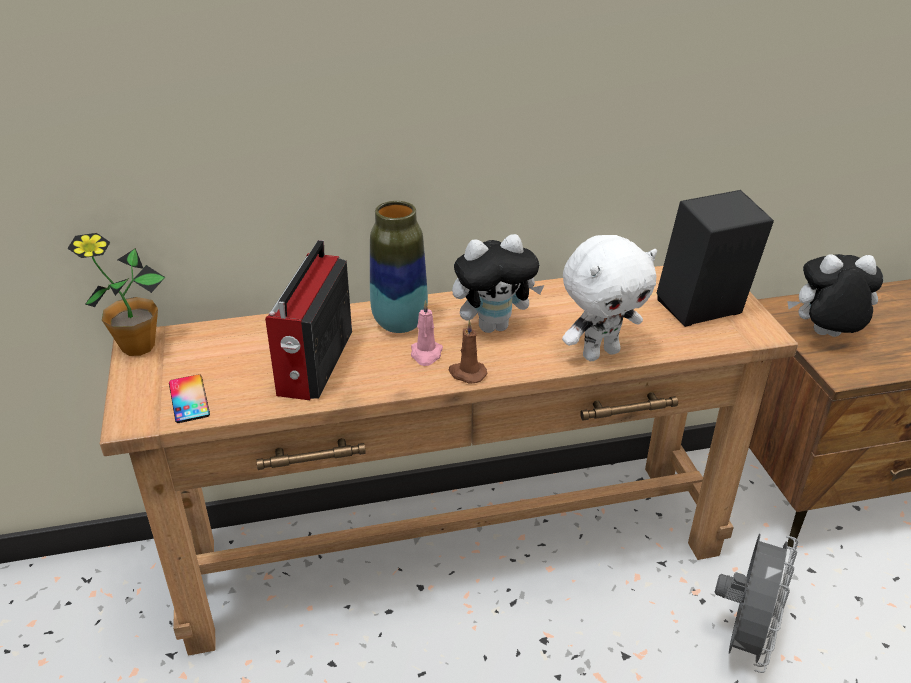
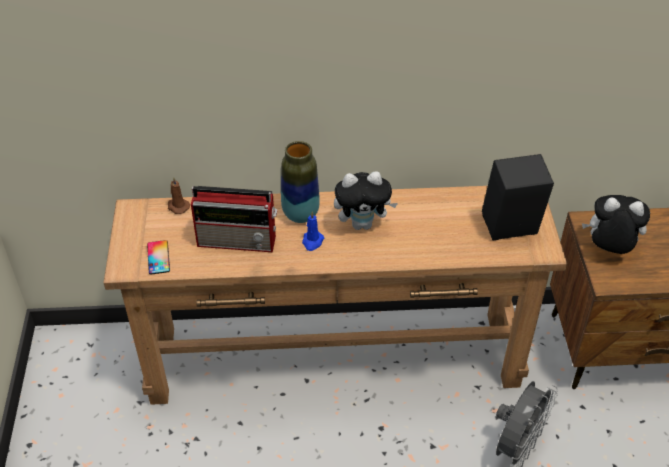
camera: 10 degrees right, 10 degrees up
(138, 347) = (130, 213): potted plant -> none
(313, 364) = (239, 240): radio -> radio turned 105 degrees counterclockwise
(426, 354) = (312, 242): pink candle -> blue candle
(467, 373) = (335, 260): brown candle -> brown candle (177, 206)
(600, 353) = (427, 254): white plush toy -> none

